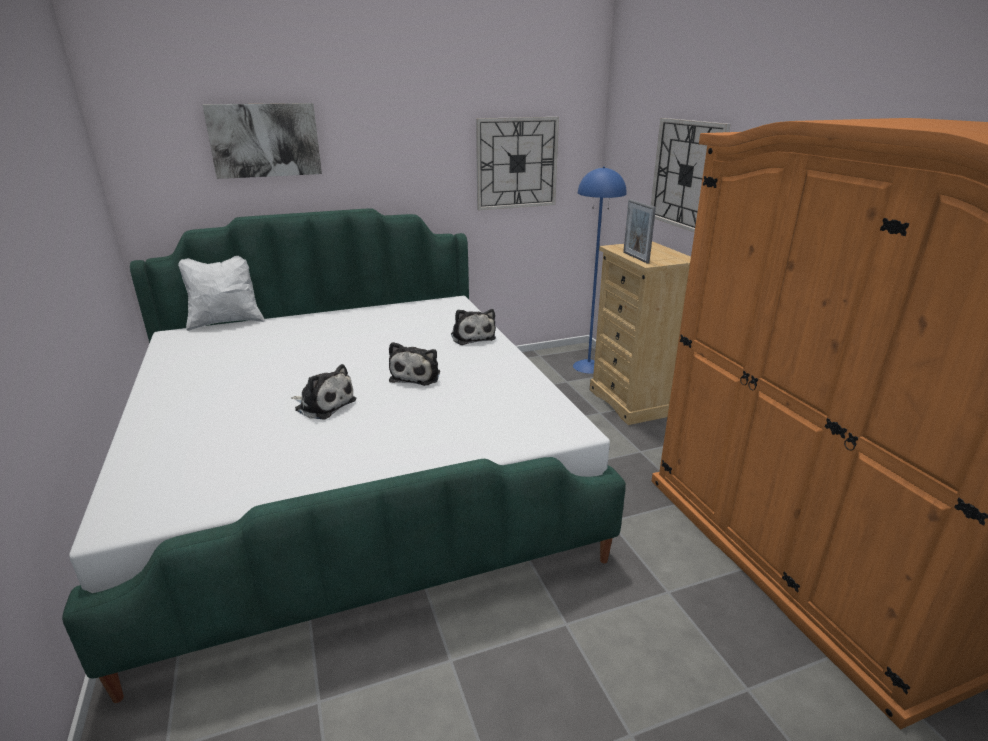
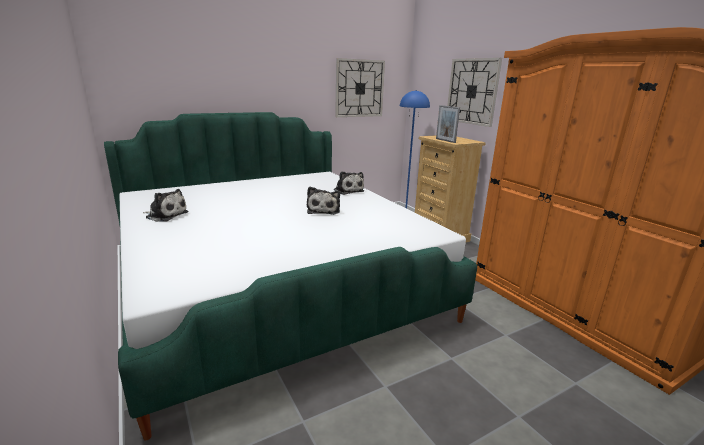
camera: 10 degrees left, 5 degrees down
(227, 322) = (172, 186): white pillow -> none
(265, 140) = (202, 63): picture -> none
(323, 404) = (269, 226): plush toy -> plush toy (165, 215)

